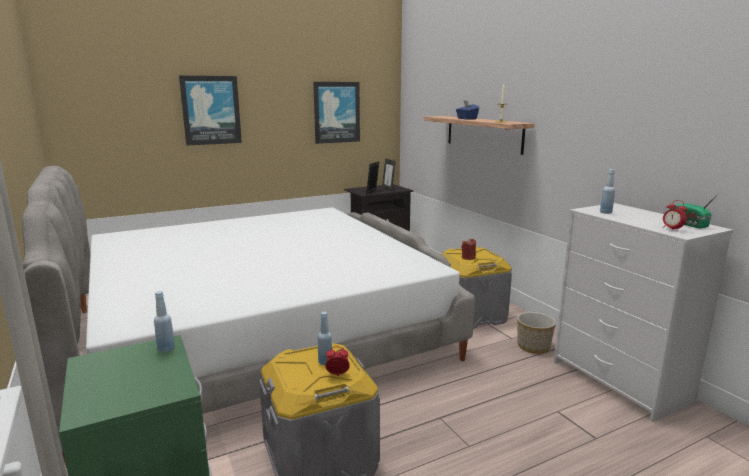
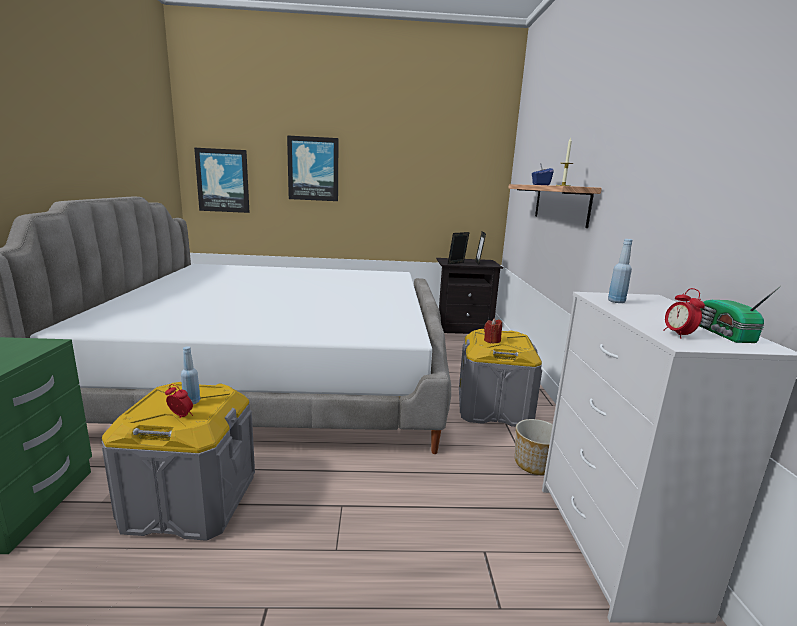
camera: 25 degrees right, 0 degrees up
(166, 349) = (36, 347): blue bottle -> none
(336, 112) = (436, 179): picture -> picture (223, 180)

